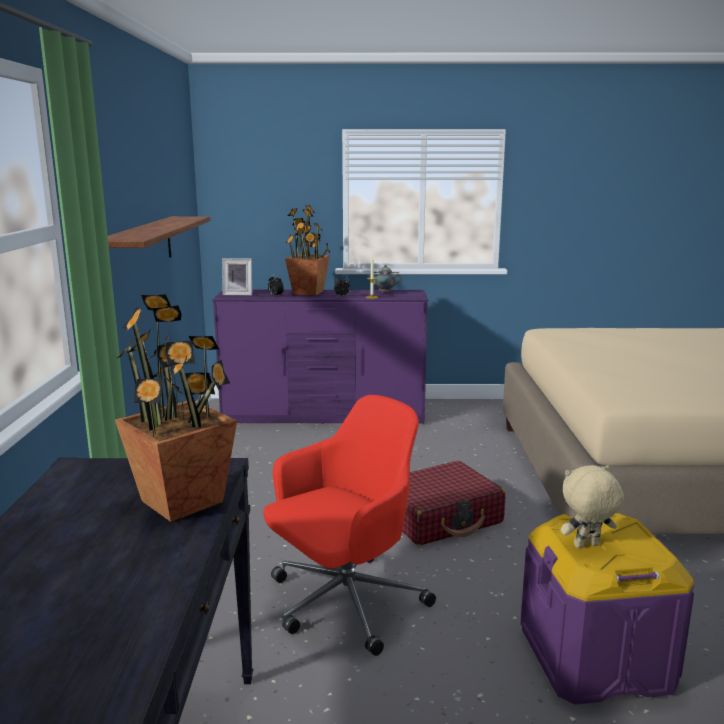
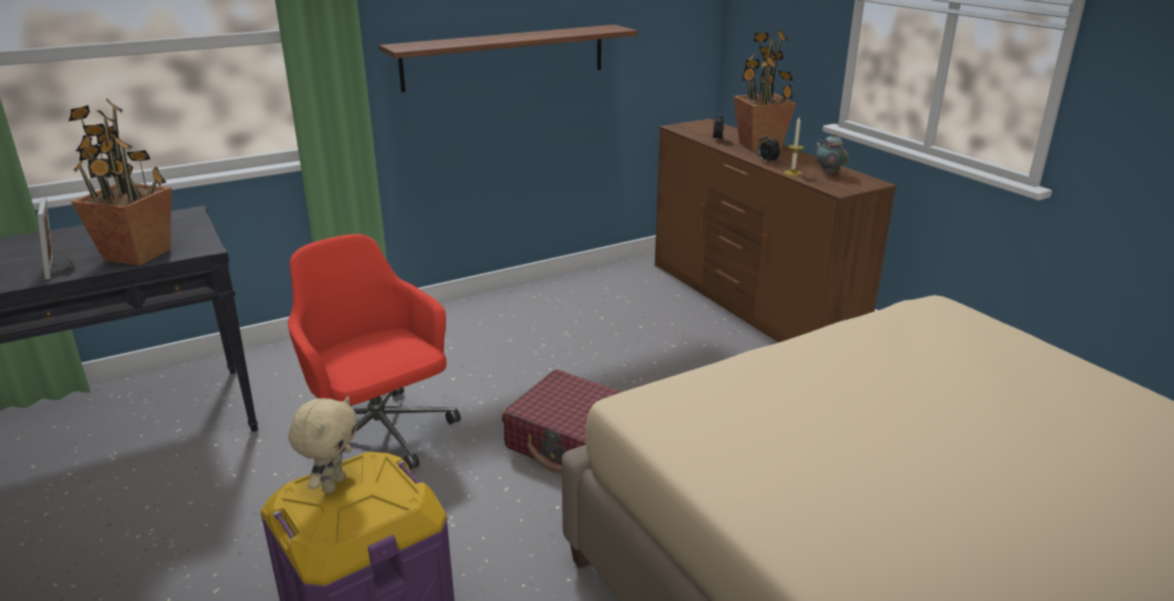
camera: 60 degrees right, 10 degrees up
(238, 294) = (697, 127): picture frame -> picture frame (61, 267)
(324, 416) = (750, 305): purple dresser -> brown dresser
(344, 603) = (379, 438): red office chair -> red office chair turned 150 degrees counterclockwise
(586, 546) = (332, 484): beige plush toy -> beige plush toy turned 60 degrees clockwise

